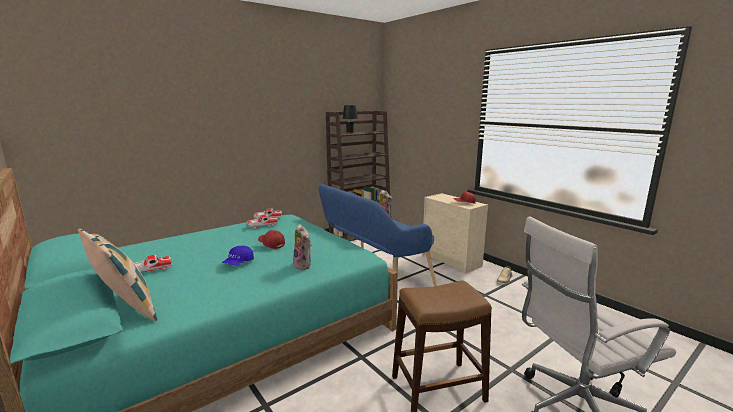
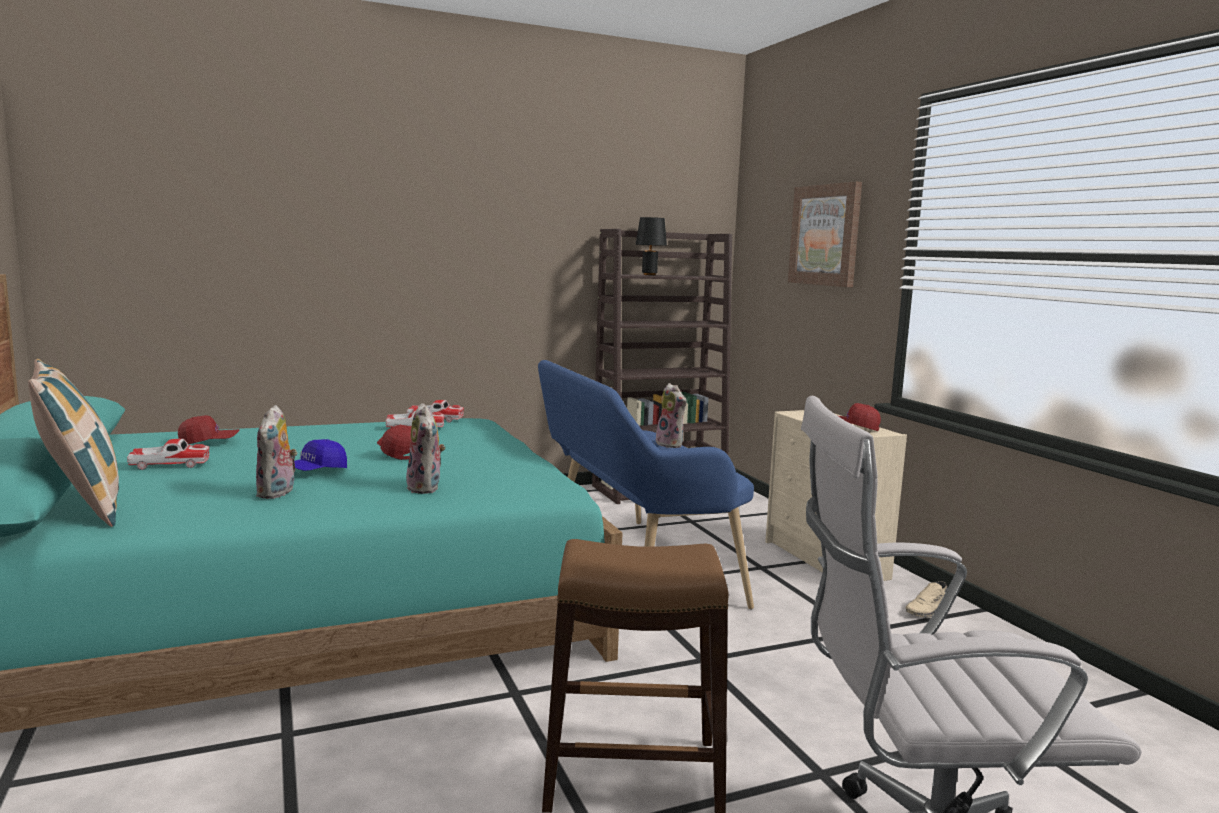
camera: 15 degrees right, 5 degrees down
(159, 251) = (209, 443): none -> red cap
(230, 281) = (277, 493): none -> plush toy
(435, 112) = (825, 235): none -> picture

